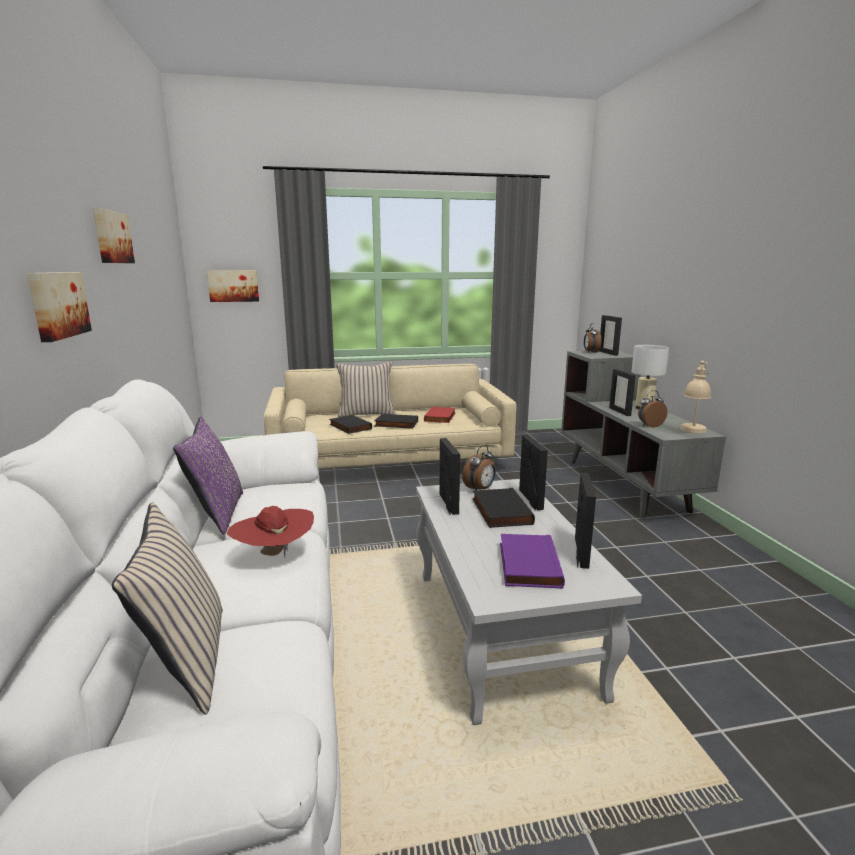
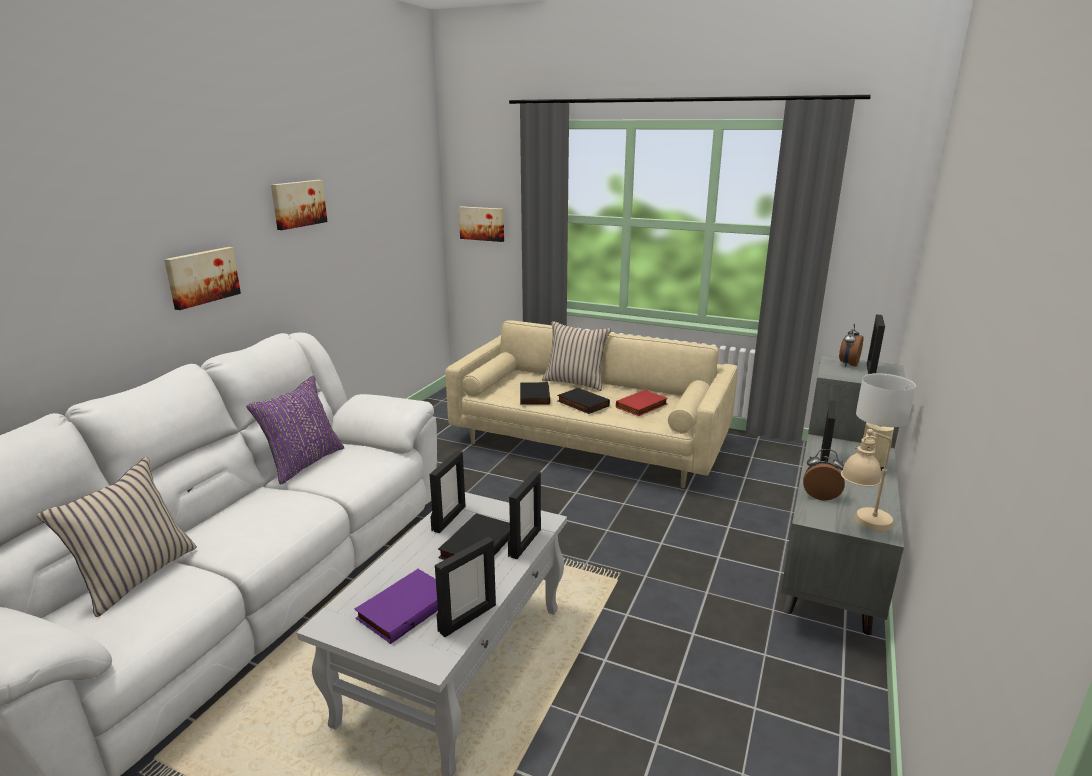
camera: 35 degrees right, 5 degrees up
(274, 554) = (279, 516): red hat -> none
(480, 489) = (501, 513): alarm clock -> none

